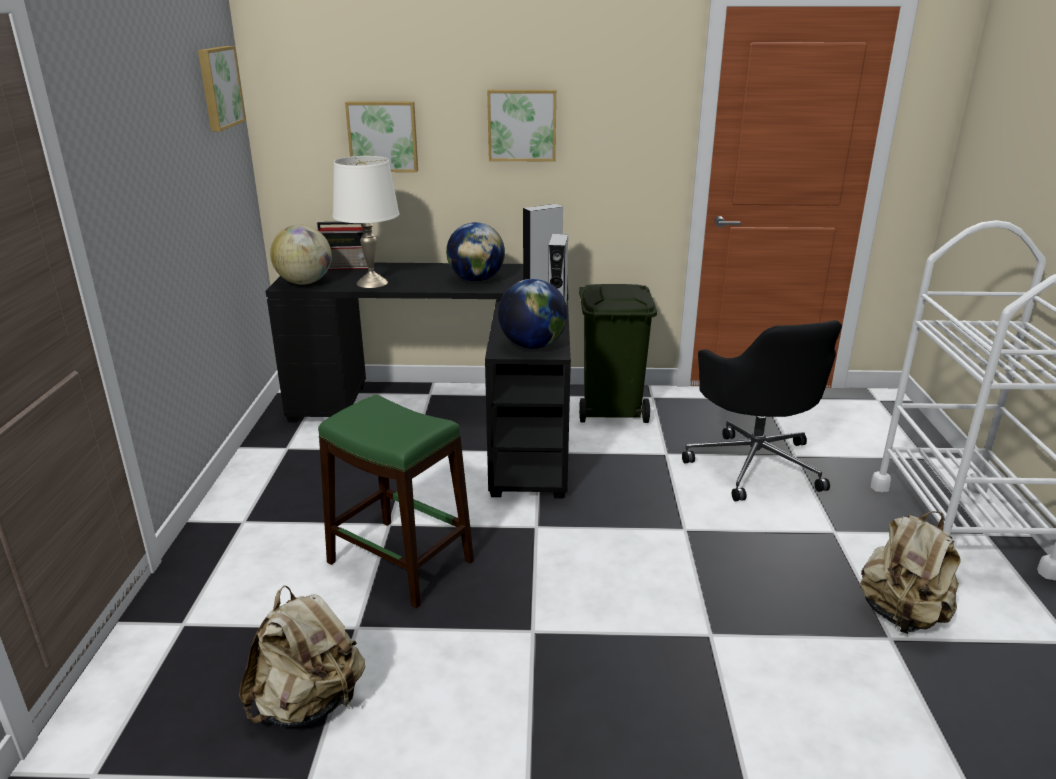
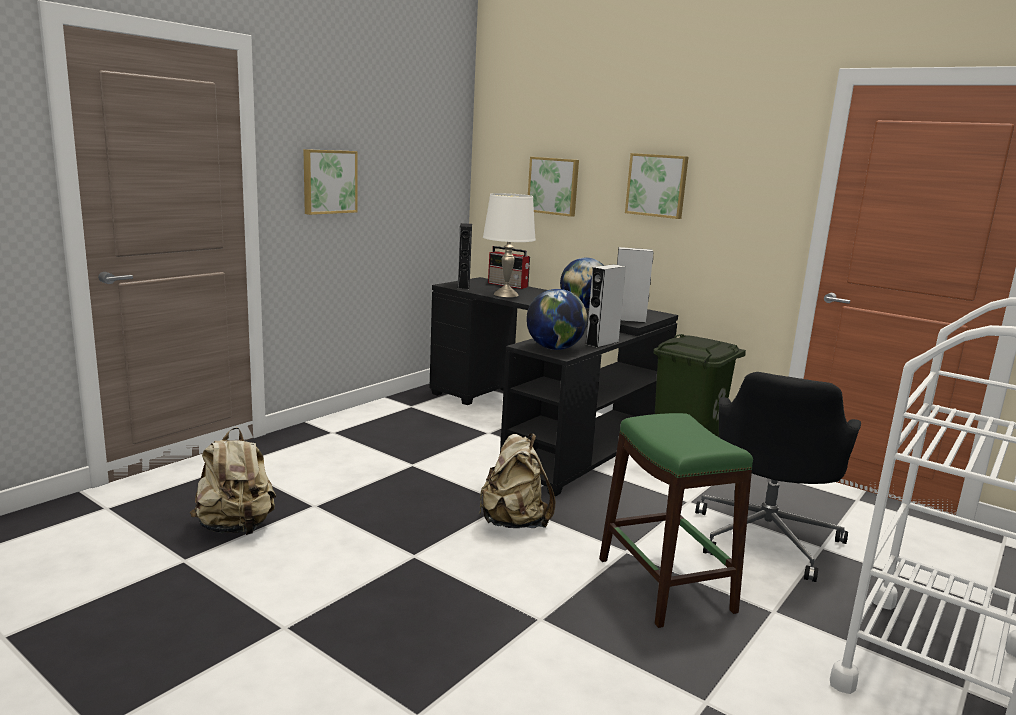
camera: 35 degrees right, 10 degrees down
(218, 87) = (440, 136): picture -> picture (329, 181)
(305, 282) = (463, 286): globe -> black speaker
(400, 562) = (388, 486): green stool -> green stool (664, 585)
(902, 615) = (747, 694): beige backpack -> beige backpack (514, 522)

